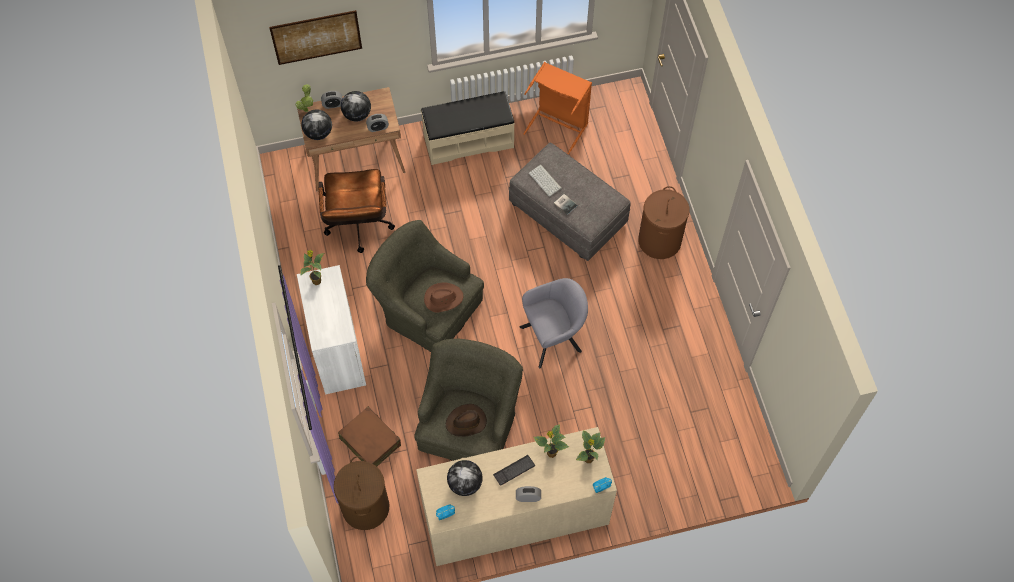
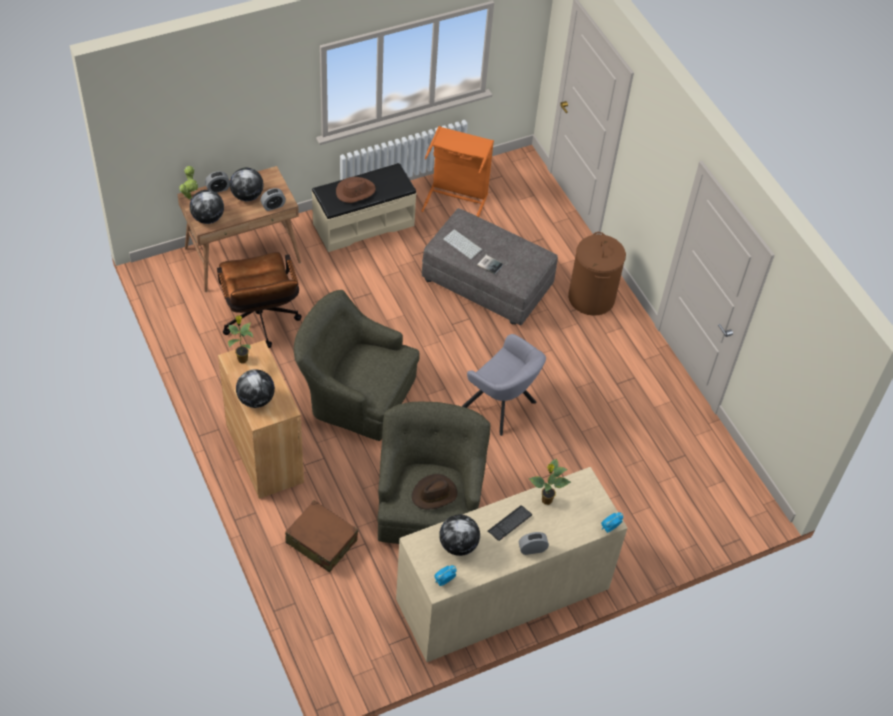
camera: 15 degrees left, 10 degrees down
(316, 37) = (203, 103): picture -> none
(320, 322) = (256, 400): none -> globe
(338, 353) = (264, 453): white cabinet -> brown cabinet
(366, 507) = (331, 611): brown laundry basket -> none
(443, 298) = (379, 372): brown hat -> brown hat (355, 191)
(554, 338) = (502, 407): grey armchair -> grey armchair turned 75 degrees clockwise
(588, 459) = (588, 501): potted plant -> none

